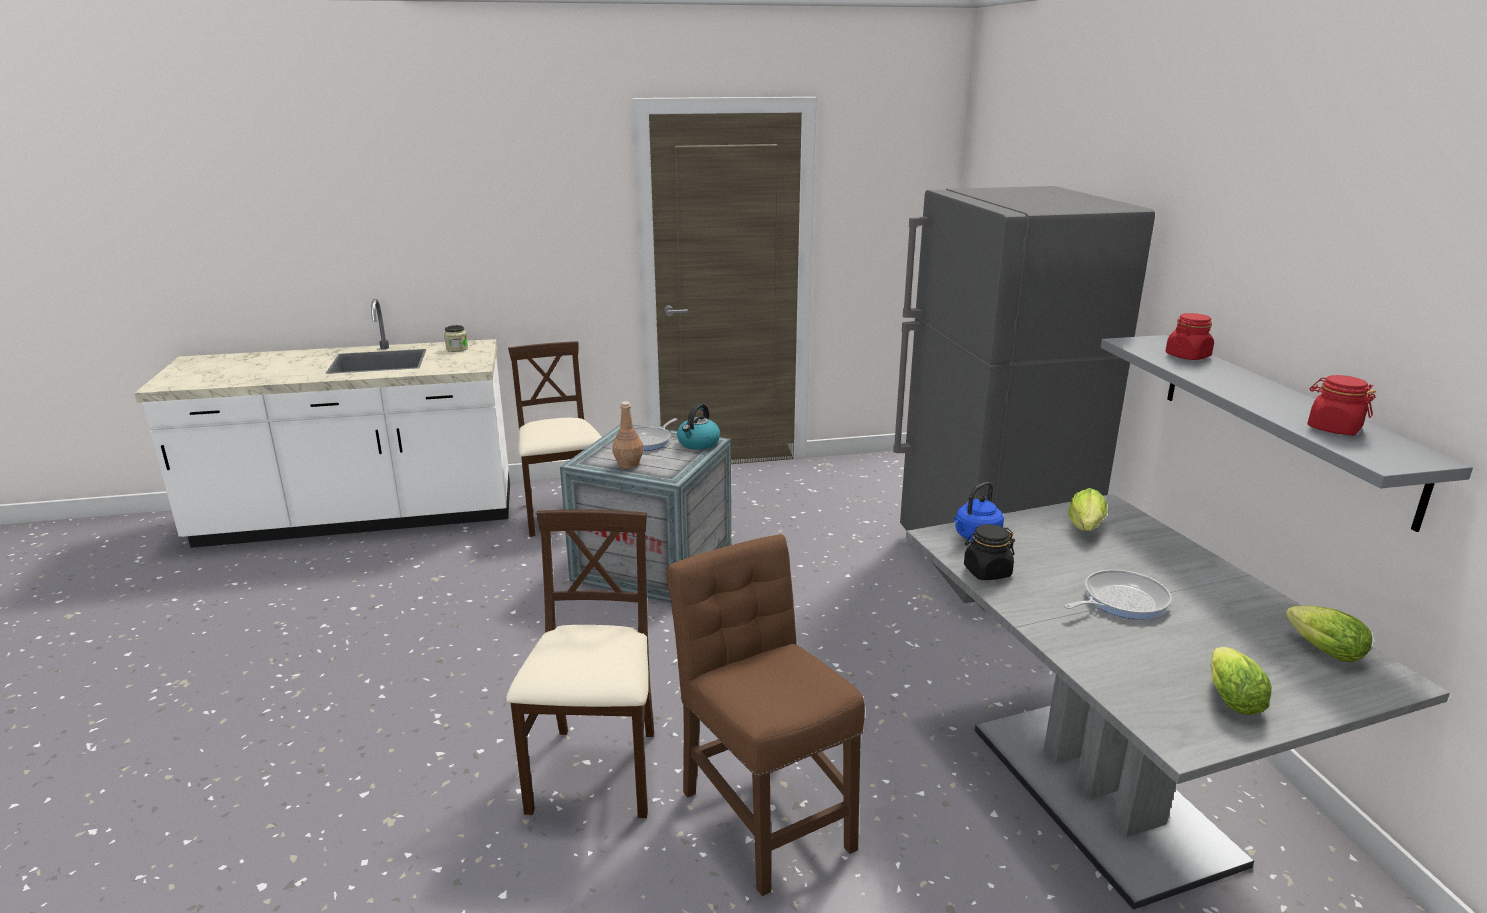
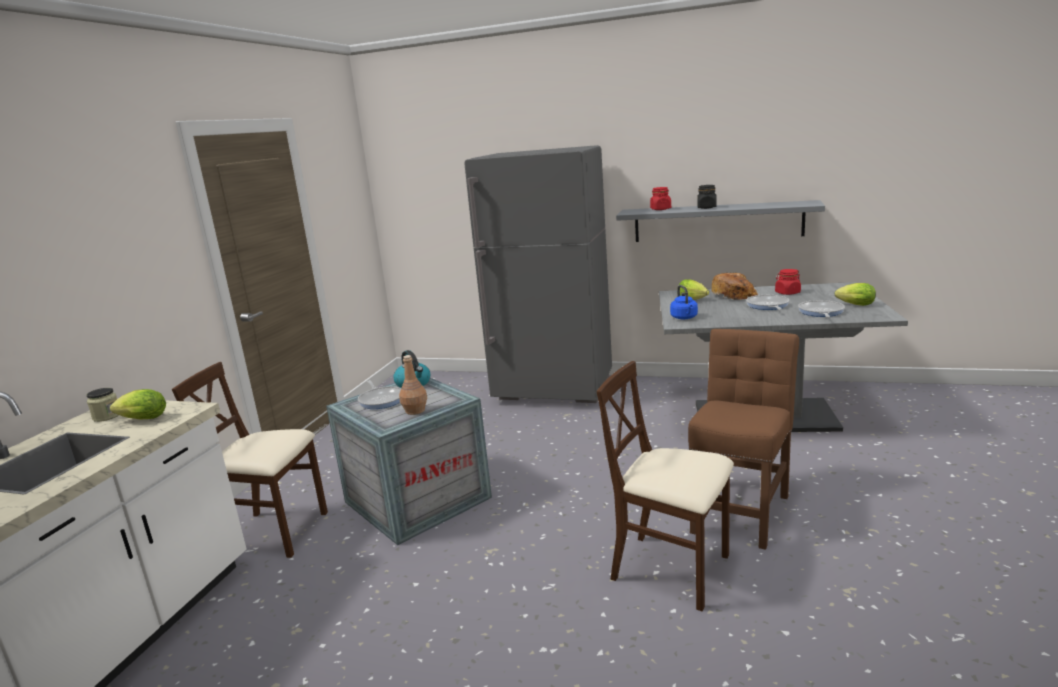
camera: 60 degrees left, 5 degrees down
(763, 812) = (740, 510): brown chair -> brown chair turned 120 degrees clockwise
(987, 572) = (724, 321): black jar -> black jar (706, 207)
(1132, 660) = (820, 312): none -> frying pan
(1161, 561) = (735, 295): none -> bread
(1320, 649) = (821, 289): lettuce -> lettuce (141, 420)
(1333, 428) = (771, 205): red jar -> red jar (787, 293)

